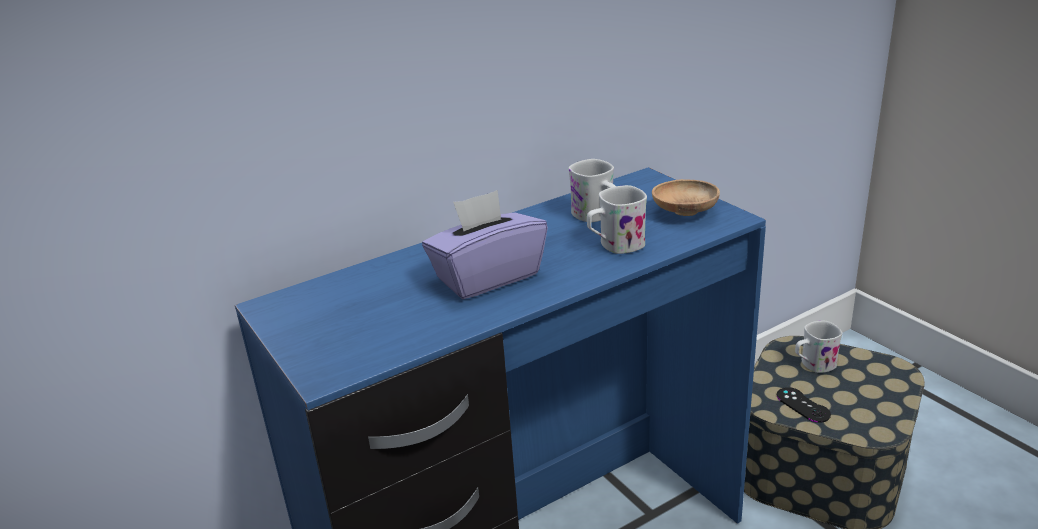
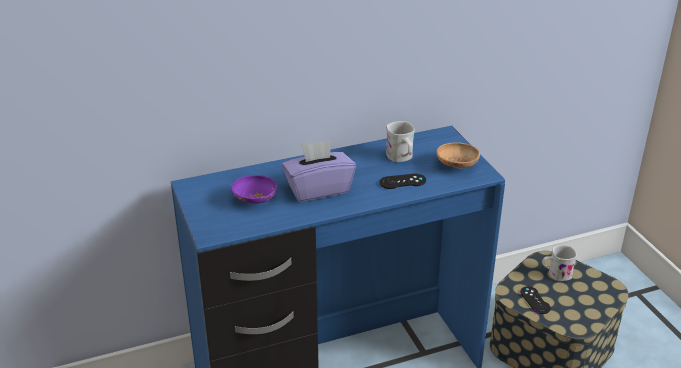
camera: 10 degrees right, 5 degrees up
(387, 308) = (255, 199): none -> purple bowl
(615, 246) = (402, 181): white mug -> black game controller

